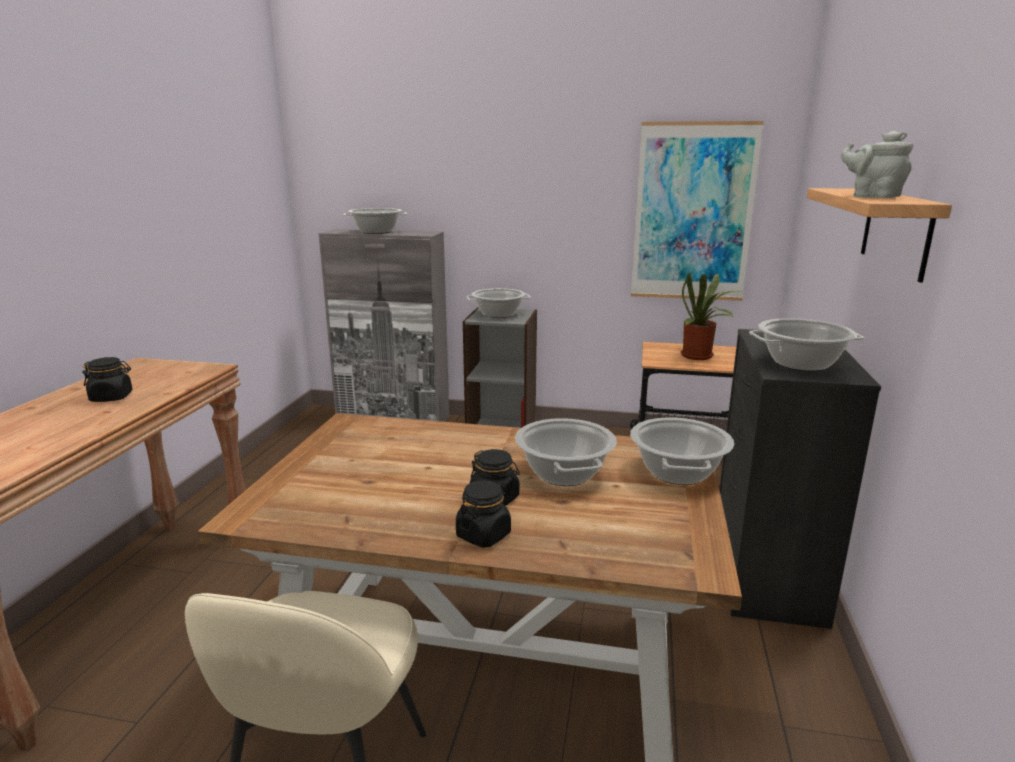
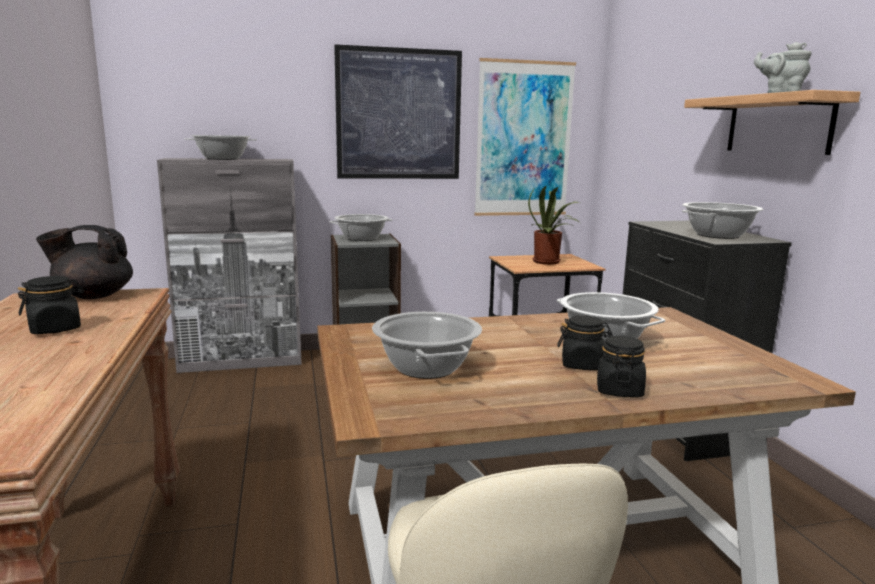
camera: 25 degrees left, 5 degrees down
(177, 367) = (93, 296): none -> black teapot
(550, 186) = (399, 114): none -> picture
(677, 472) = (683, 327): cooking pot -> cooking pot (426, 367)

